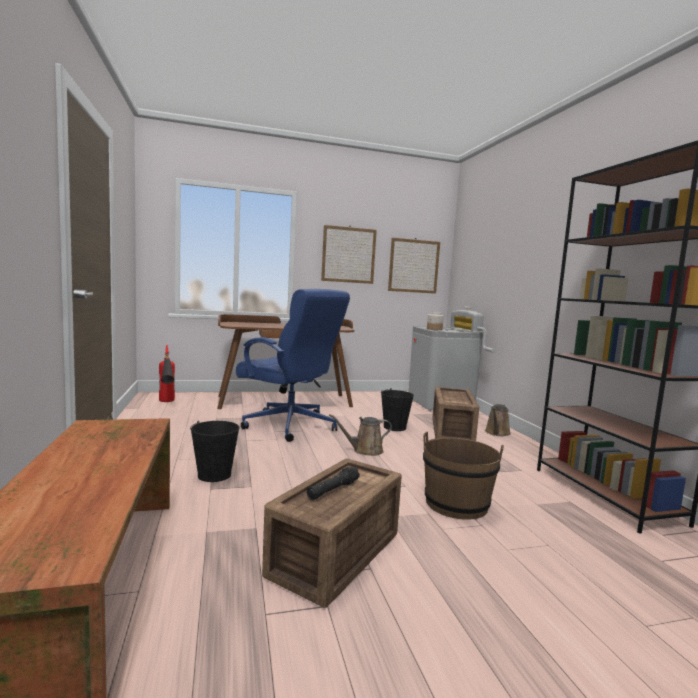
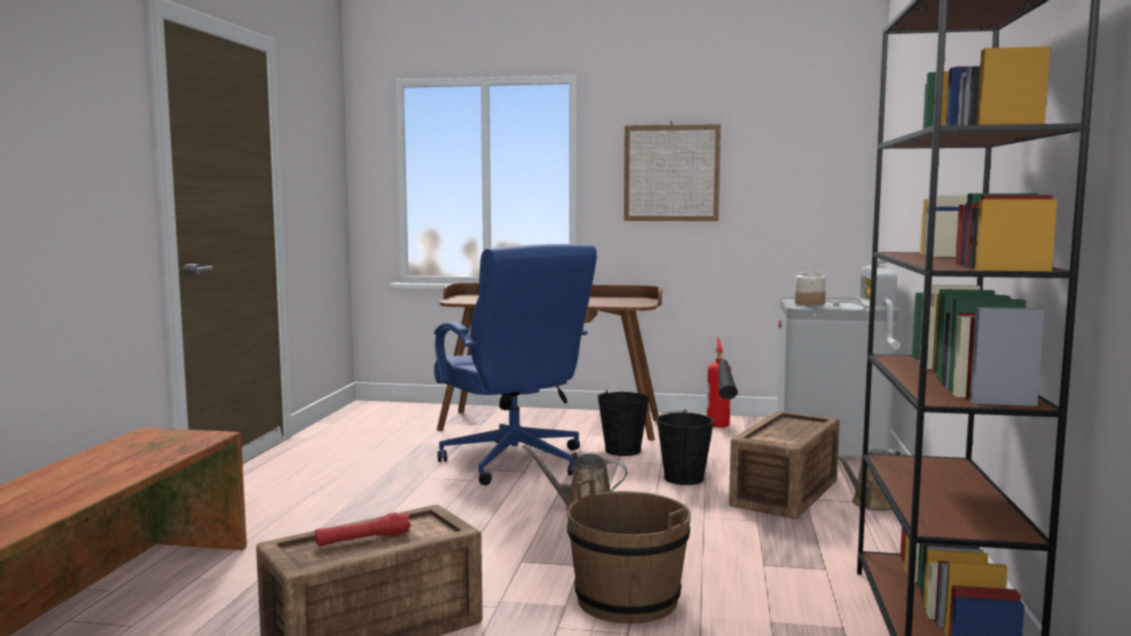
camera: 25 degrees right, 0 degrees up
(167, 404) = (376, 418): fire extinguisher -> fire extinguisher (721, 430)
(214, 475) = (335, 518): black bucket -> black bucket (623, 450)
(333, 490) = (363, 540): black flashlight -> red flashlight
(414, 265) = (799, 182): picture -> none

